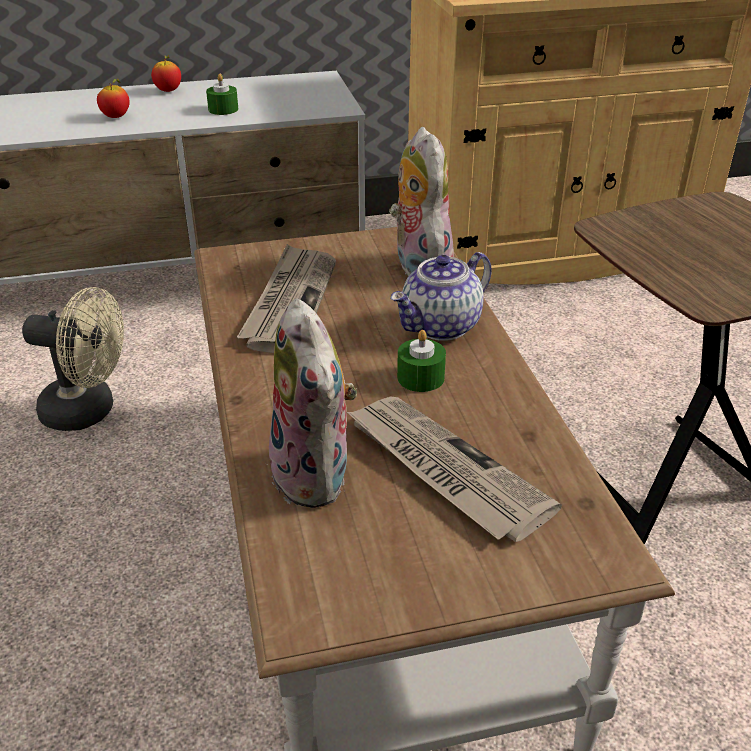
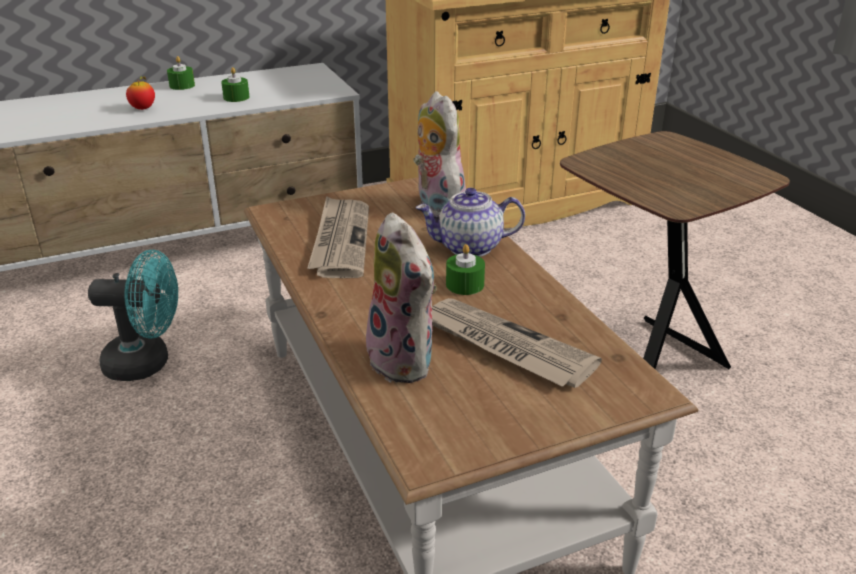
camera: 10 degrees left, 5 degrees down
(89, 411) = (147, 363): beige fan -> turquoise fan
(168, 91) = (182, 85): apple -> green candle
(441, 326) = (469, 247): teapot -> teapot turned 45 degrees clockwise

